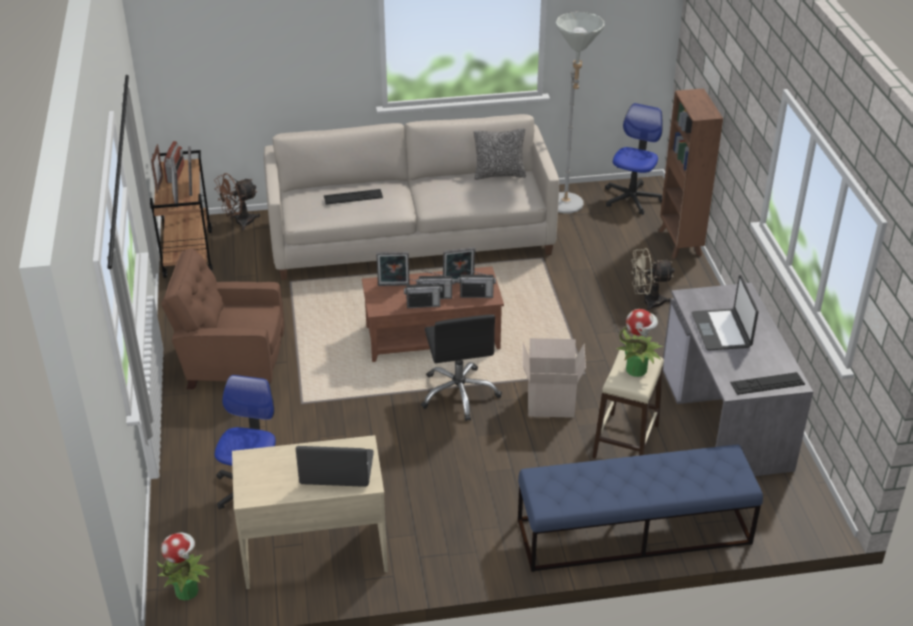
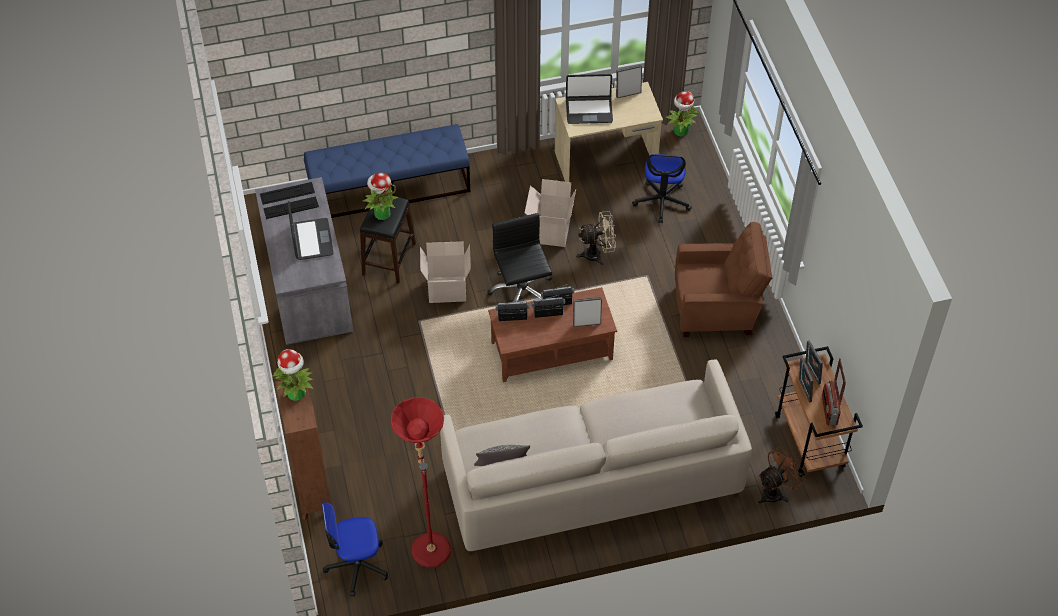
camera: 175 degrees right, 15 degrees up
(353, 197) = (645, 415): keyboard -> keyboard (291, 207)
(411, 462) = (551, 230): none -> cardboard box
(458, 283) = (529, 330): picture frame -> picture frame (628, 93)
(567, 208) = (429, 543): grey floor lamp -> red floor lamp
(625, 441) = (389, 259): beige stool -> black stool
(632, 199) = (357, 565): office chair -> office chair turned 60 degrees clockwise
(647, 302) = (356, 408): beige fan -> beige fan (597, 254)
(699, 110) = (297, 393): none -> potted plant

